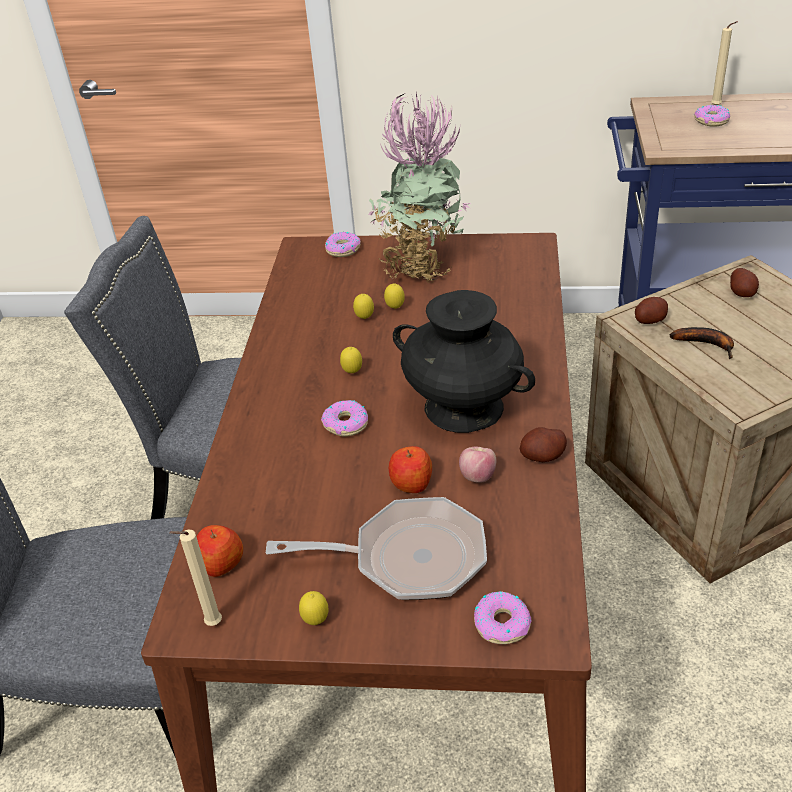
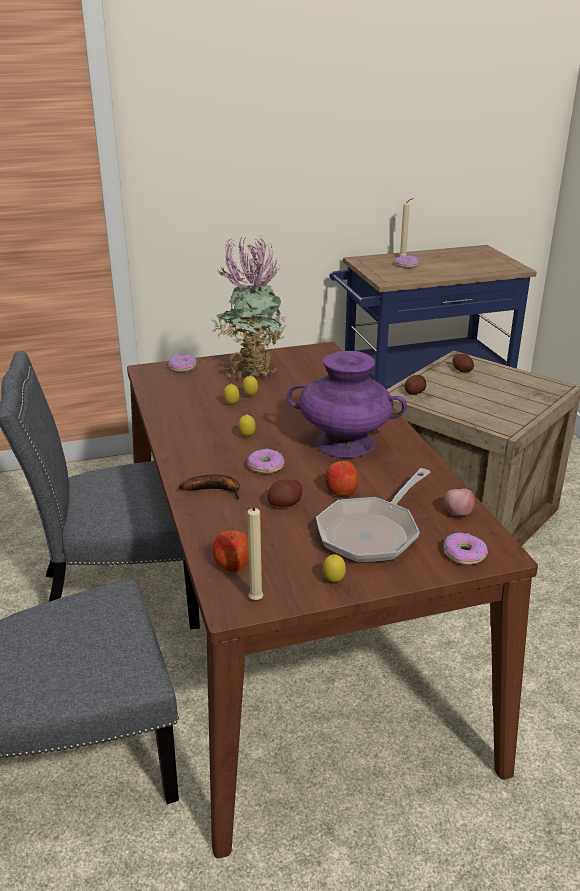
camera: 25 degrees left, 10 degrees down
(408, 558) = (372, 532): frying pan -> frying pan turned 150 degrees clockwise
(463, 407) = (344, 443): black vase -> purple vase
(478, 476) = (385, 479): apple -> apple (457, 513)
(543, 456) = (420, 461): potato -> potato (285, 504)
(707, 344) = (460, 400): banana -> banana (215, 490)

